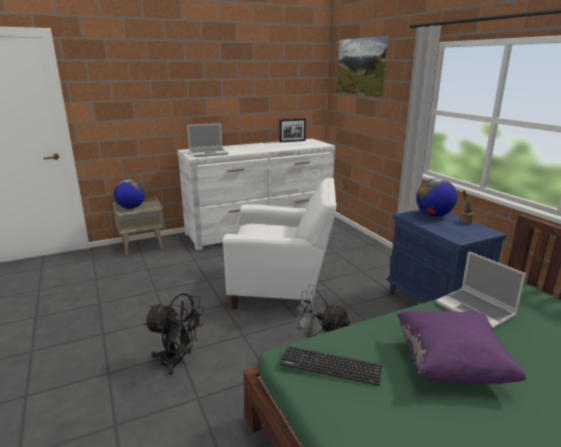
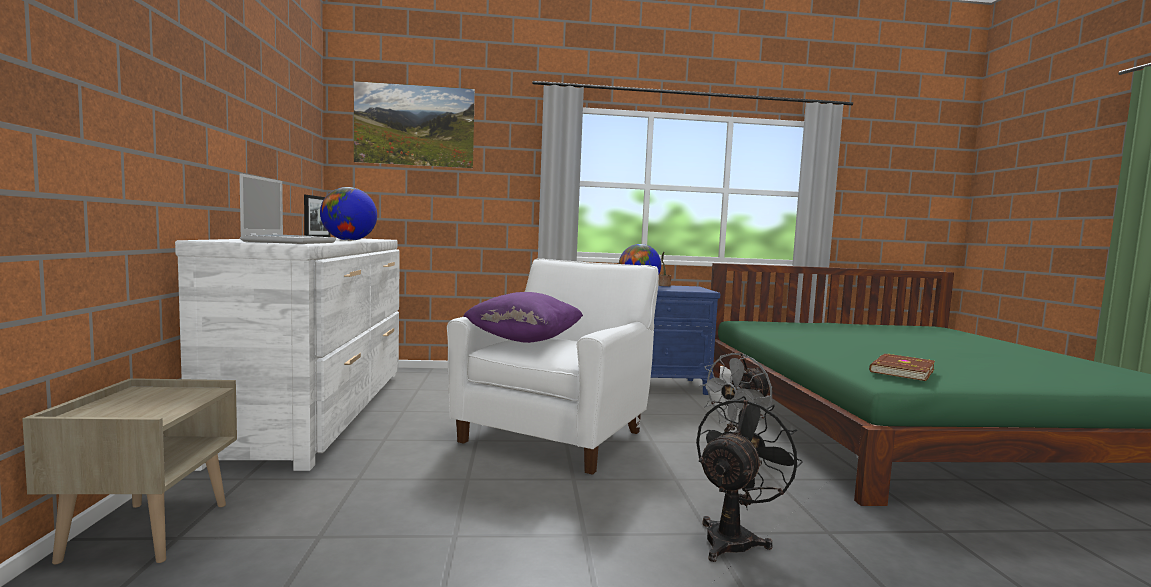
camera: 70 degrees left, 15 degrees down
(131, 208) = (132, 409): globe -> globe (349, 240)
(330, 366) = (900, 370): keyboard -> brown book
(451, 365) = (877, 350): purple pillow -> purple pillow (525, 340)
(476, 310) = (785, 333): laptop -> none

